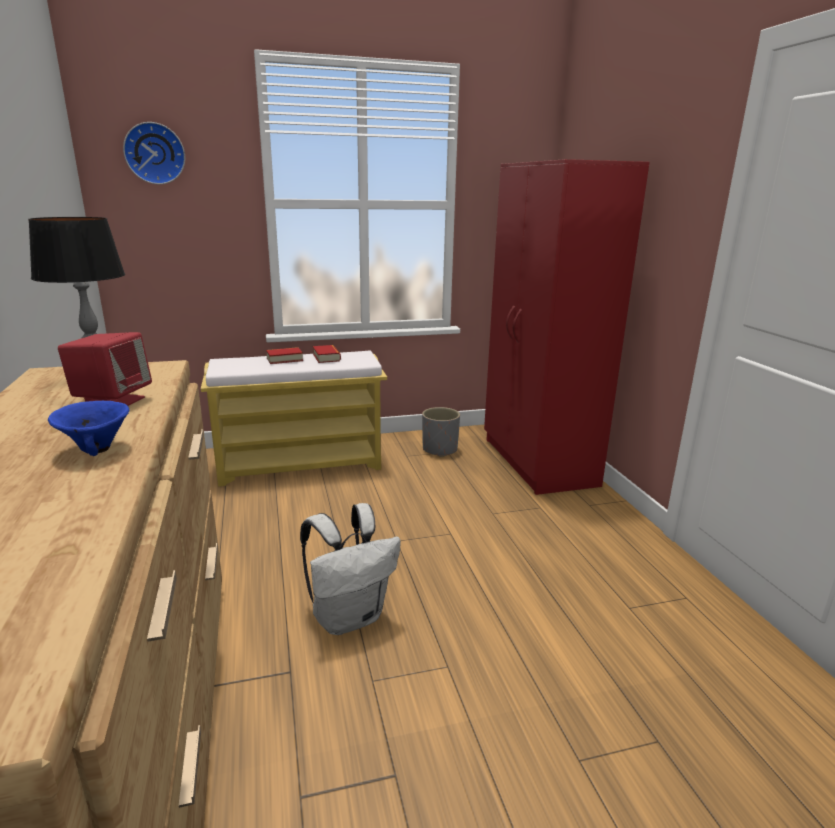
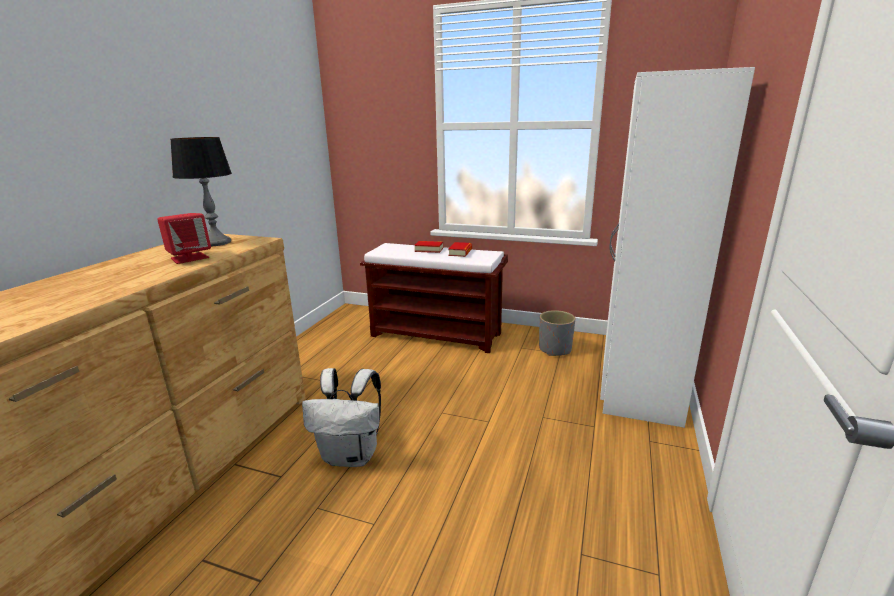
camera: 35 degrees right, 0 degrees up
(96, 449) = (123, 283): blue bowl -> none
(155, 153) = (366, 92): wall clock -> none
(301, 464) = (437, 334): yellow bench -> brown bench
(537, 462) = (638, 384): red wardrobe -> white wardrobe

